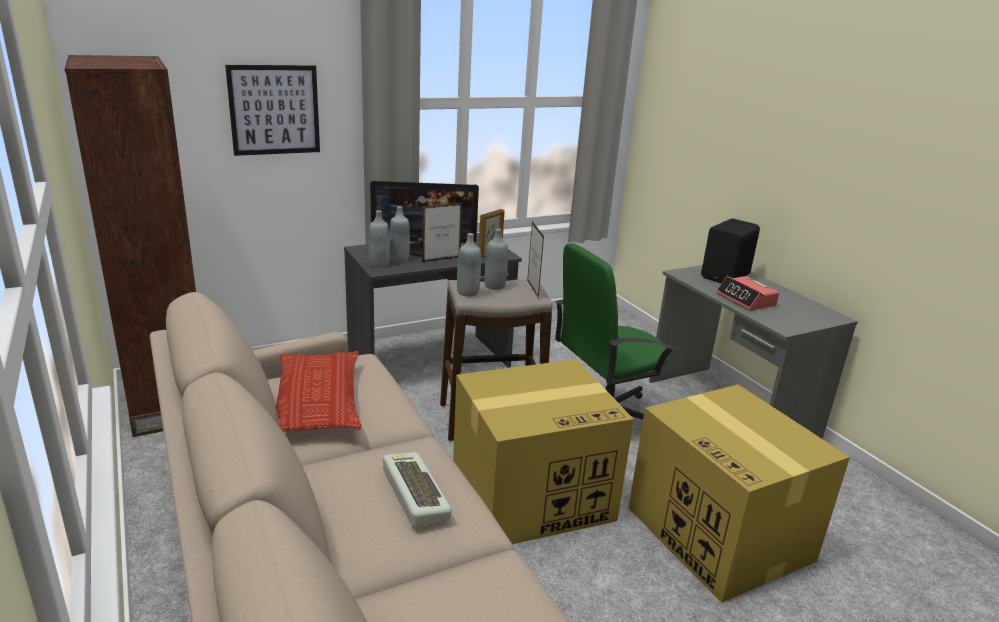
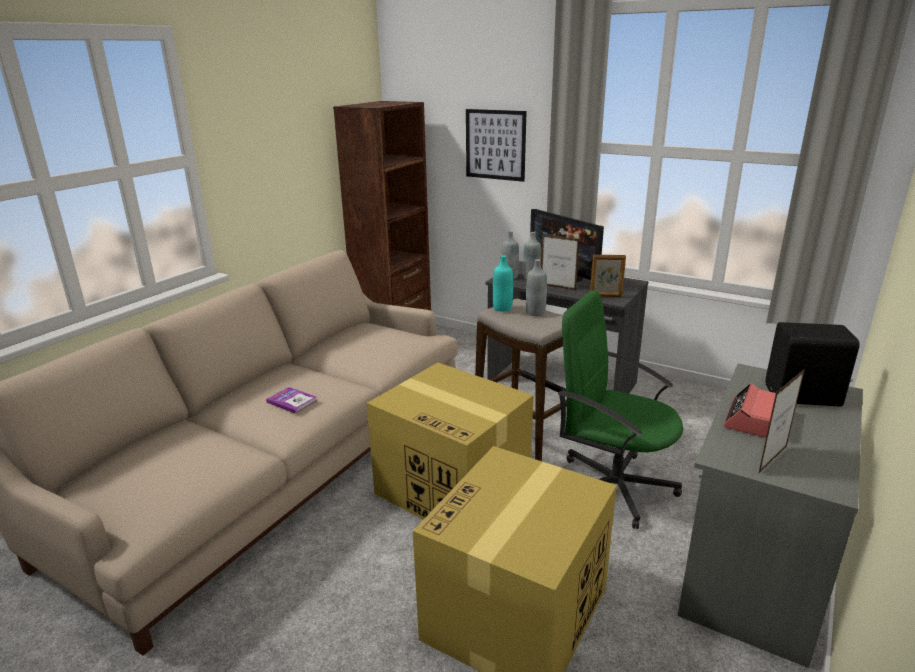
camera: 60 degrees right, 0 degrees up
(318, 400) = (363, 341): pillow -> none
(412, 493) = (292, 401): keyboard -> book
(468, 292) = (502, 308): grey bottle -> turquoise bottle
(532, 289) = (552, 324): picture frame -> picture frame (772, 459)

